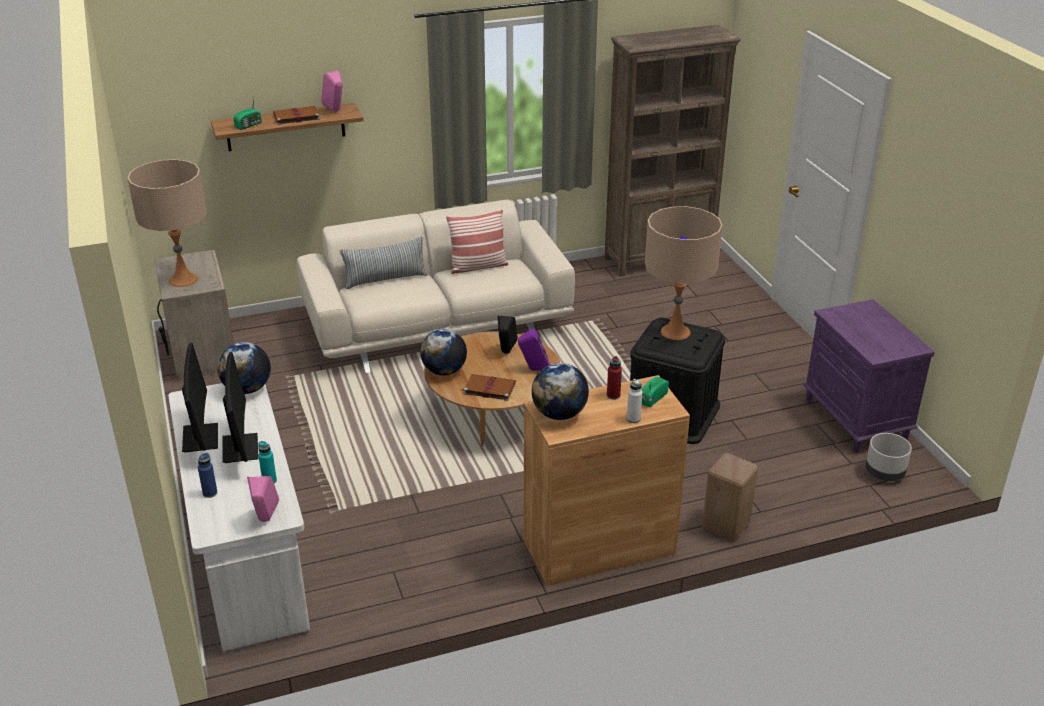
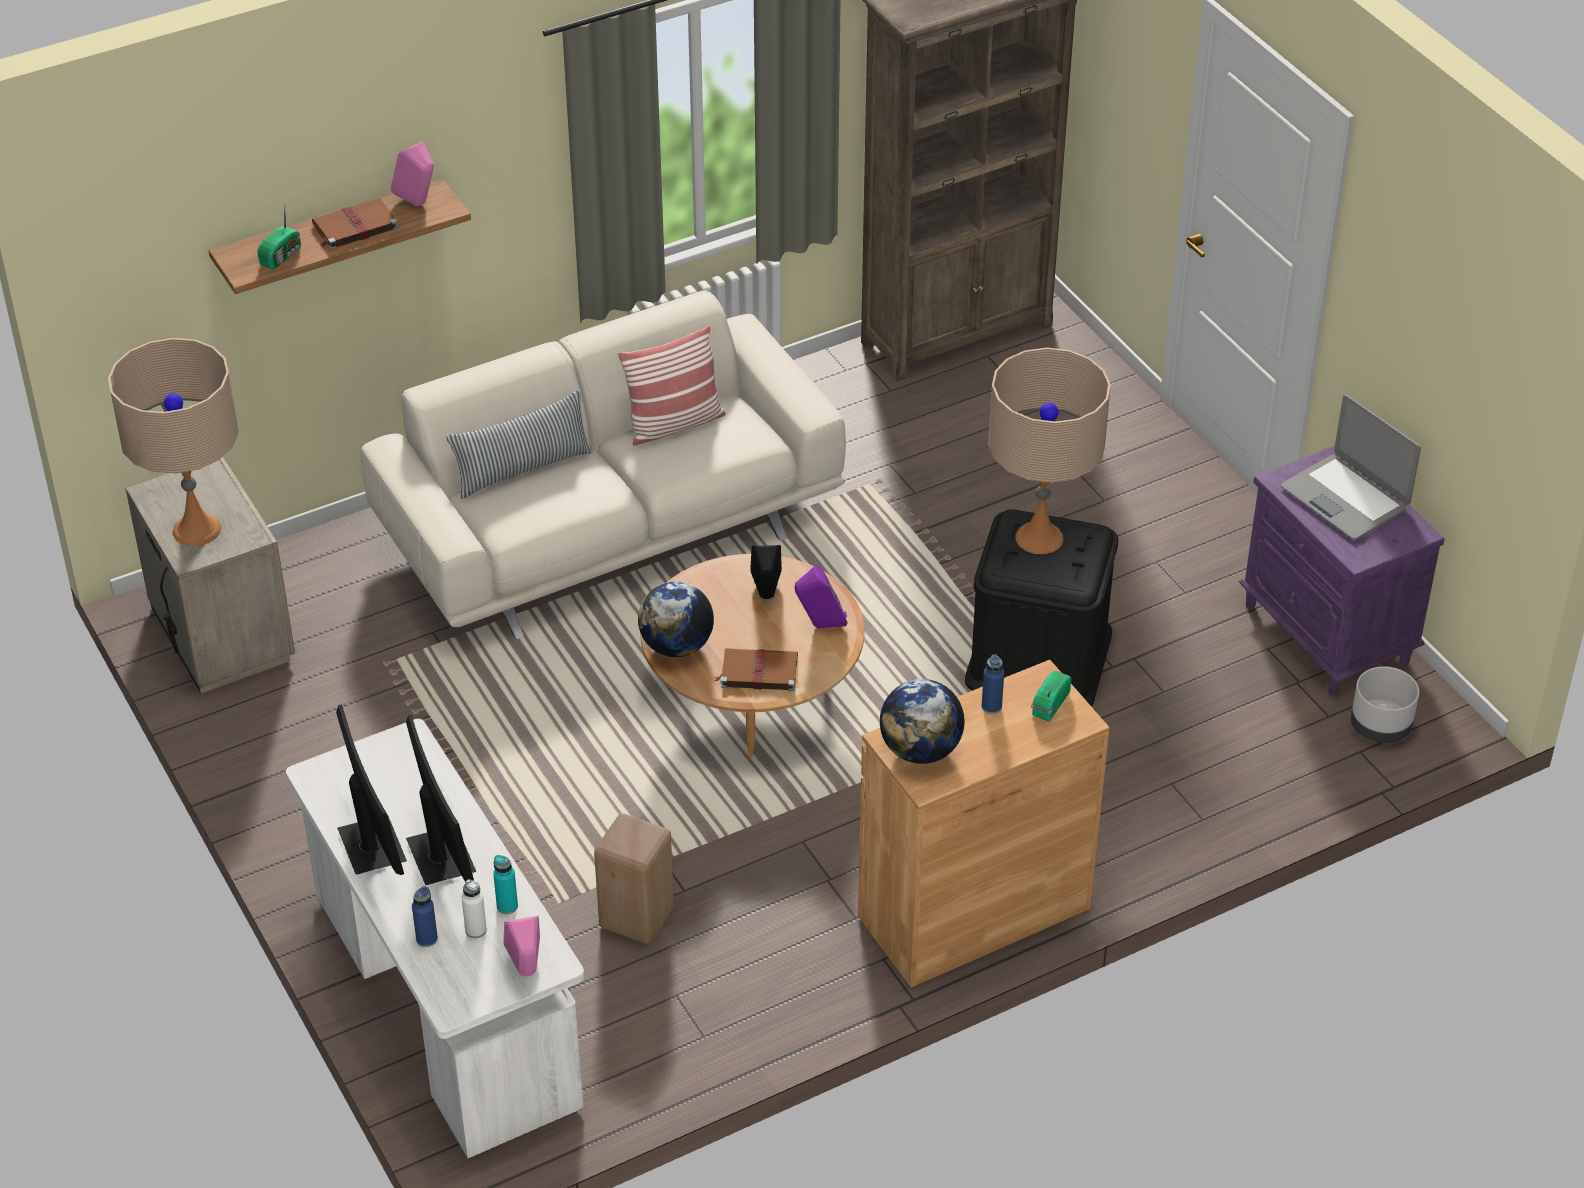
camera: 10 degrees left, 10 degrees up
(247, 389) = (407, 746): globe -> none
(613, 395) = (991, 706): red bottle -> blue bottle
(633, 419) = (1030, 745): white bottle -> white bottle (476, 930)
(727, 525) = (1157, 850): beige stool -> beige stool (639, 917)
(871, 325) = (1345, 498): none -> laptop

